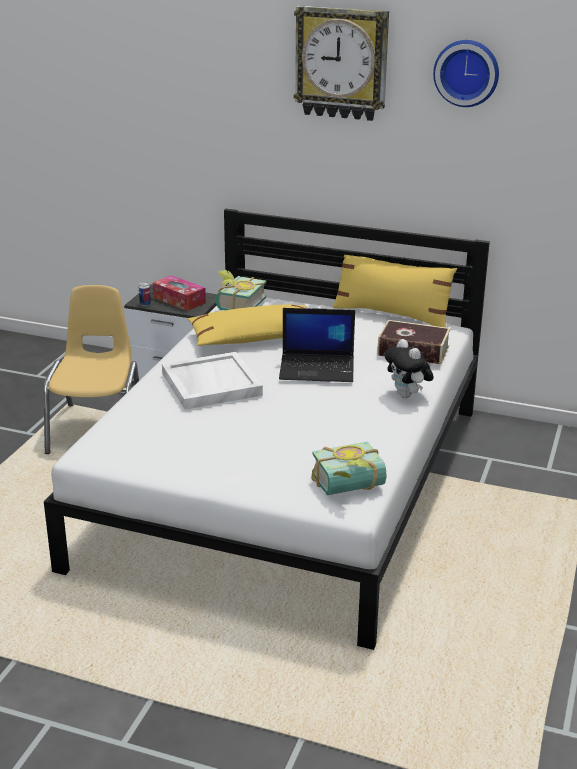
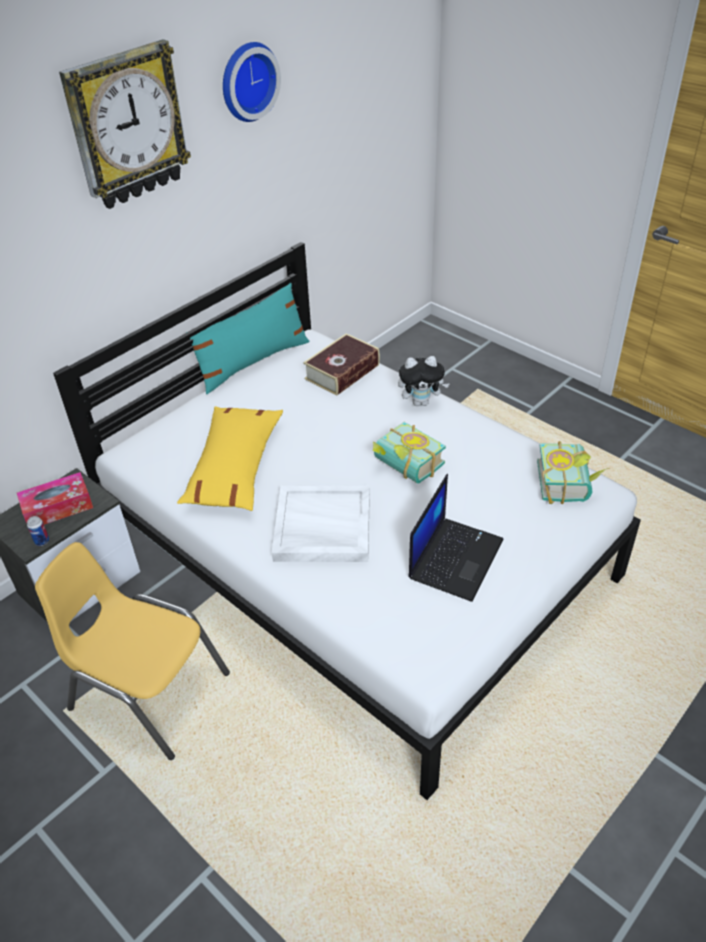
camera: 65 degrees left, 15 degrees up
(236, 305) = (142, 460): book -> book (404, 468)
(318, 368) = (339, 440): laptop -> laptop (455, 558)
(392, 315) = (253, 362): yellow pillow -> turquoise pillow

